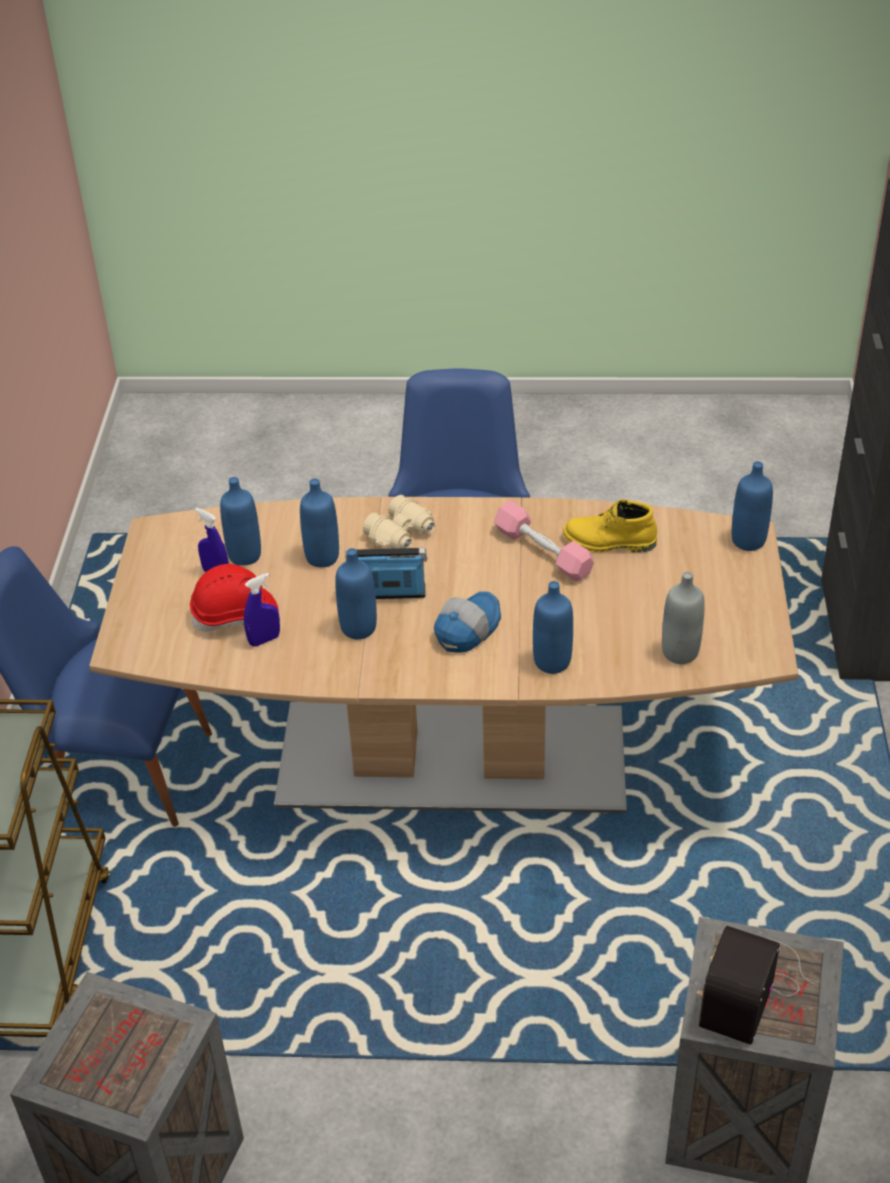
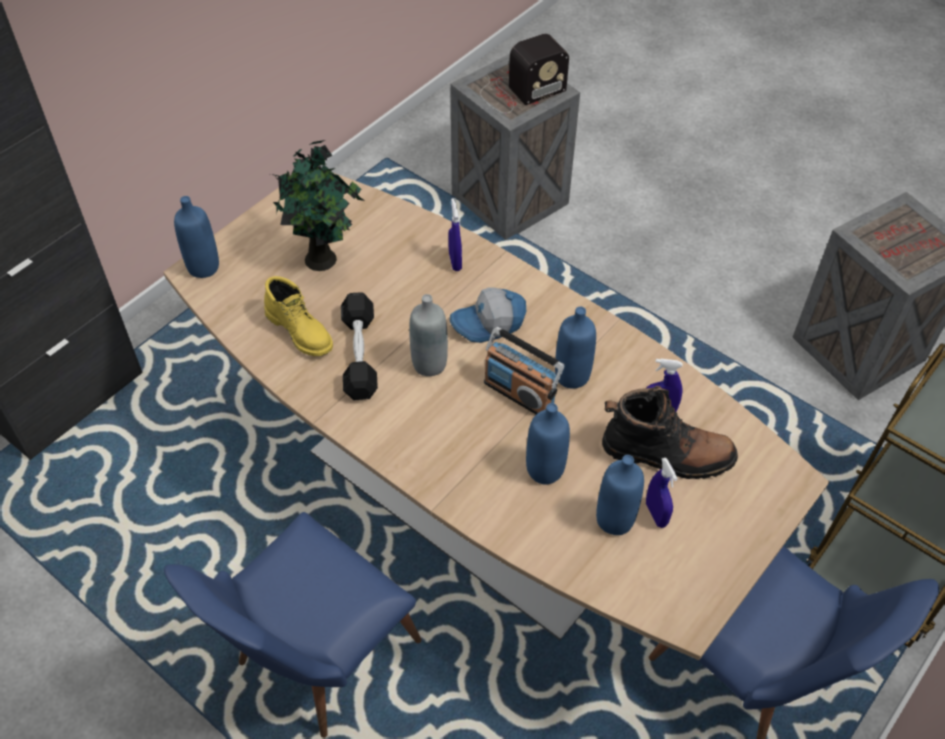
camera: 145 degrees left, 10 degrees up
(235, 614) = (667, 454): red hard hat -> black boot
(402, 535) = (454, 449): beige binoculars -> none
(543, 552) = (359, 355): pink dumbbell -> black dumbbell
(552, 662) = (455, 262): blue bottle -> blue spray bottle
(664, 600) = (324, 259): none -> potted plant
(680, 652) = (363, 218): grey bottle -> grey bottle (429, 364)

